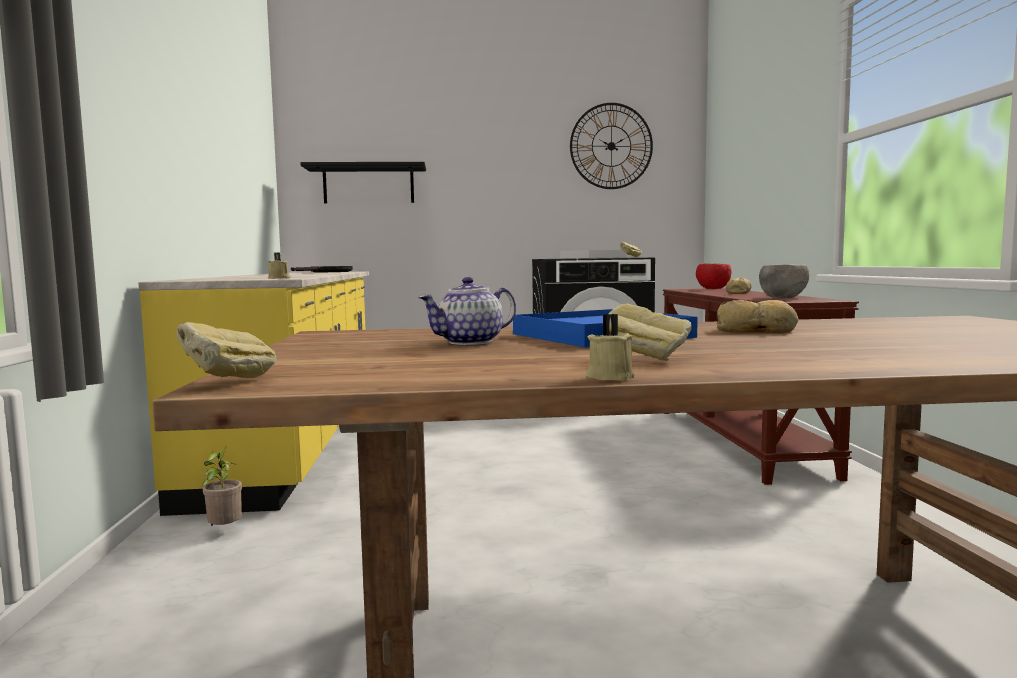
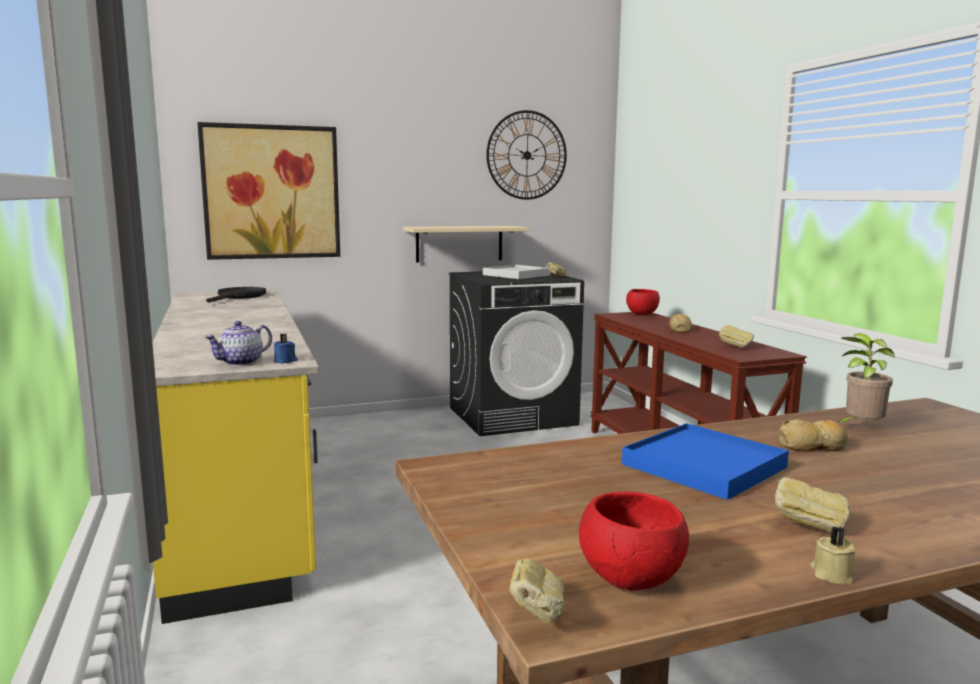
camera: 15 degrees left, 5 degrees up
(224, 531) = (252, 637): potted plant -> potted plant (860, 428)
(279, 278) = (286, 361): beige candle -> blue candle
(368, 185) = (271, 192): black shelf -> picture
(372, 372) = (629, 579): none -> red bowl
(470, 342) = (610, 489): teapot -> teapot (241, 362)
(543, 232) = (459, 243): none -> beige shelf
(781, 298) = (735, 347): grey bowl -> bread

